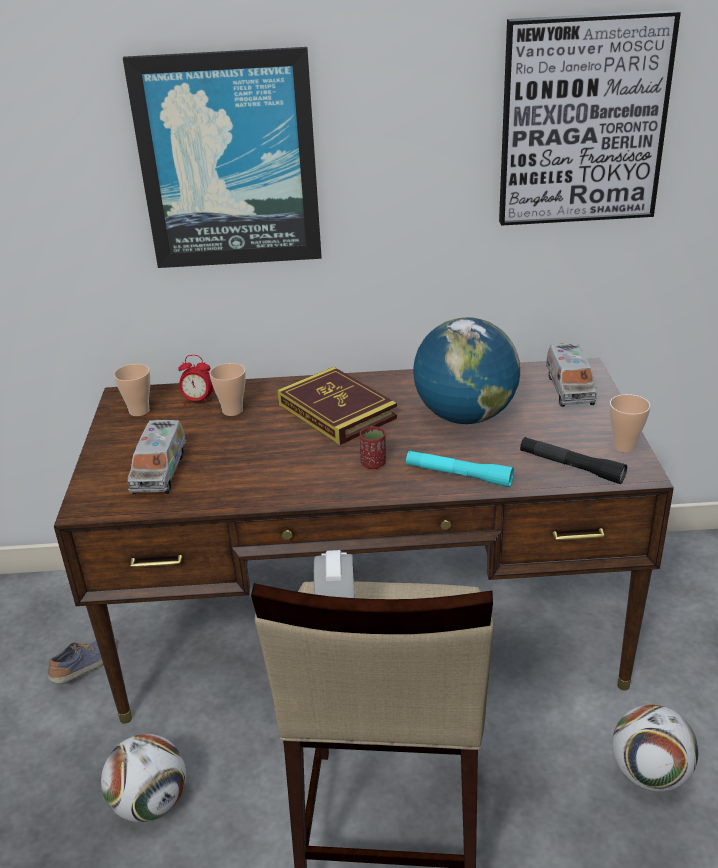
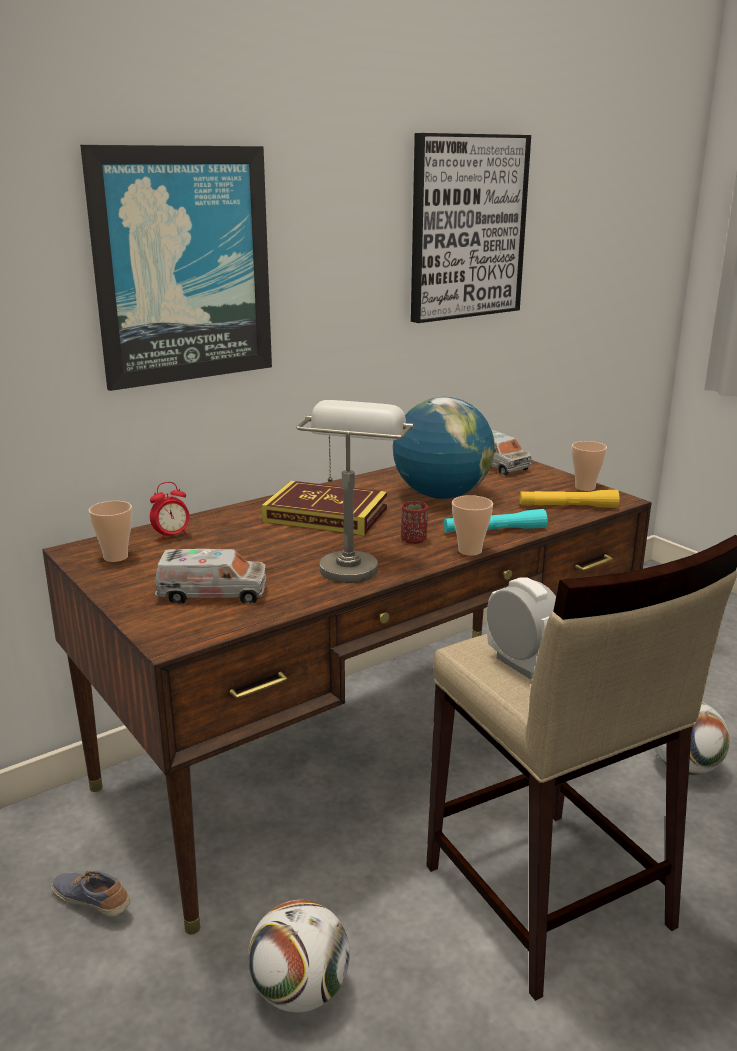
camera: 35 degrees left, 10 degrees down
(86, 667) = (92, 901): shoe -> shoe turned 60 degrees counterclockwise
(160, 471) = (212, 593): toy truck -> toy truck turned 60 degrees counterclockwise
(232, 411) = (221, 535): cup -> cup (470, 551)
(295, 472) = (352, 561): none -> grey table lamp
(571, 466) = (567, 506): black flashlight -> yellow flashlight

